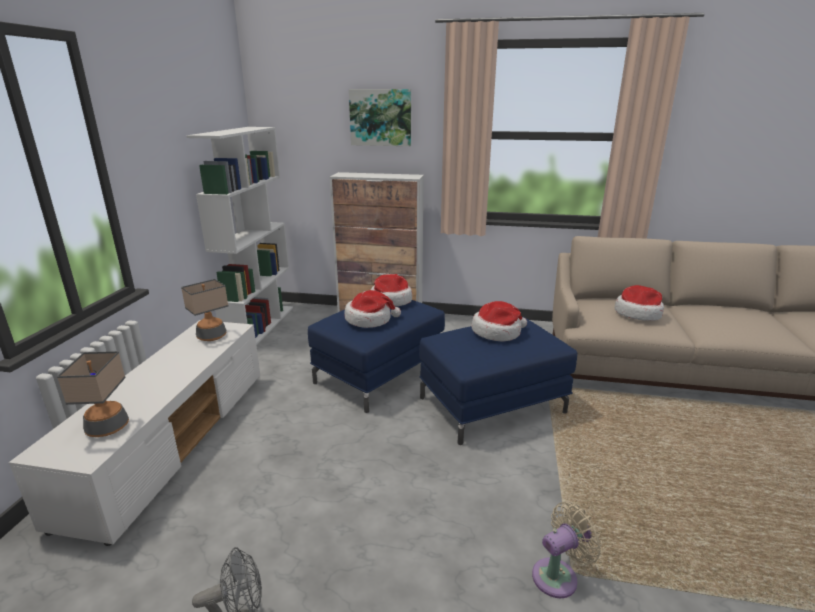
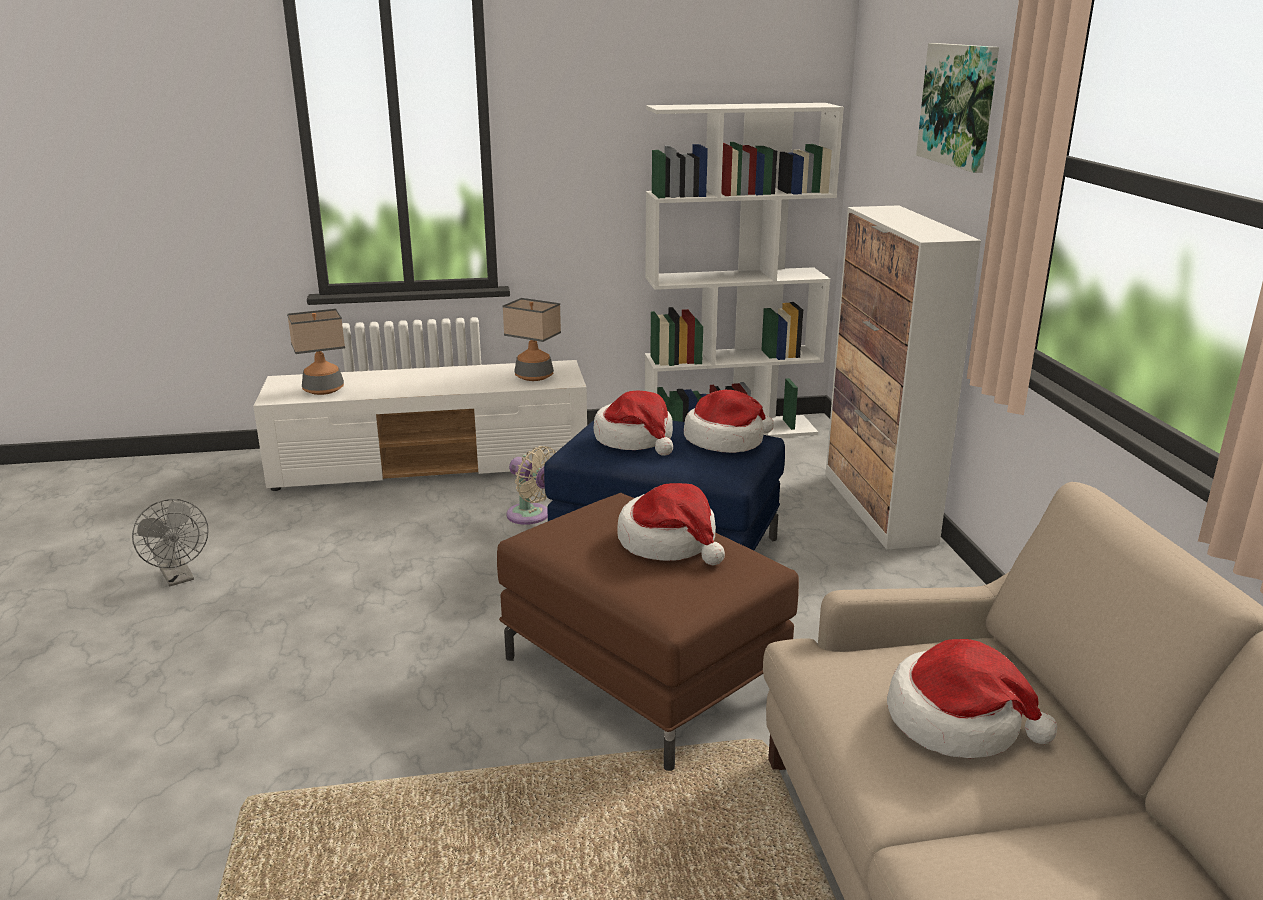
camera: 70 degrees right, 0 degrees up
(491, 404) = (644, 675): blue ottoman -> brown ottoman
(558, 575) = (240, 783): beige fan -> beige fan (531, 516)

